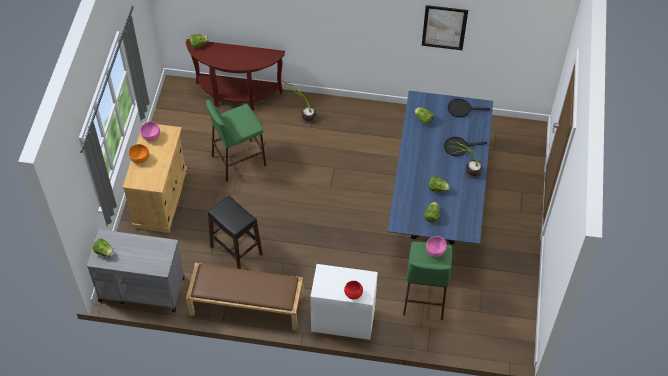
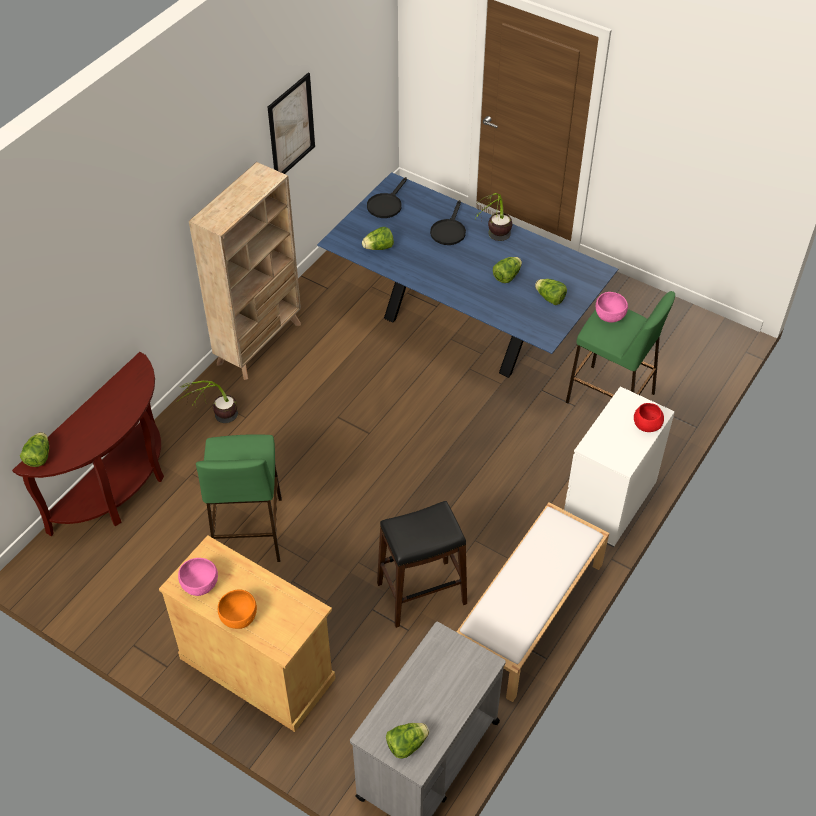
camera: 65 degrees left, 5 degrees down
(246, 305) = (529, 615): brown bench -> white bench
(367, 110) = (260, 343): none -> beige bookcase

